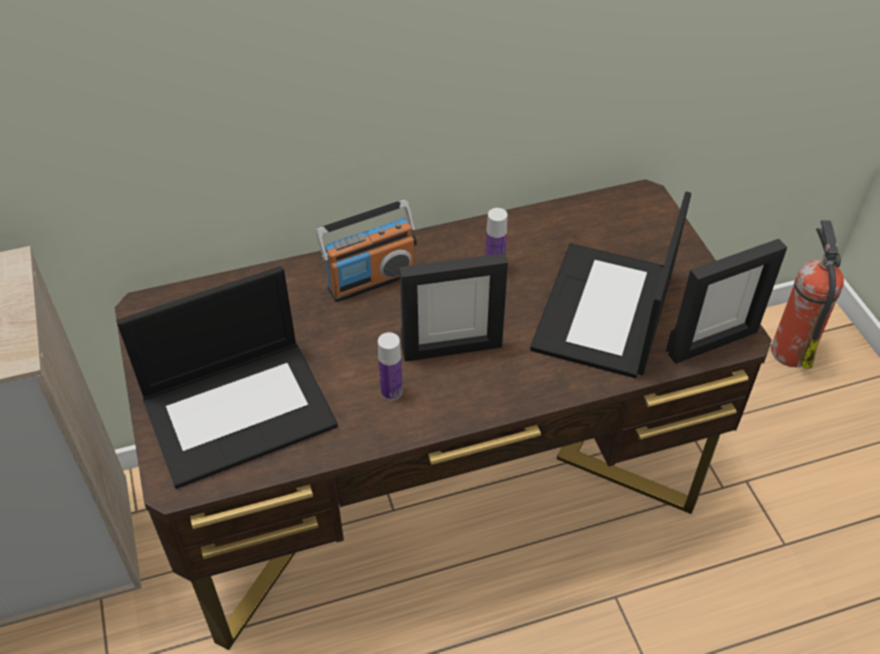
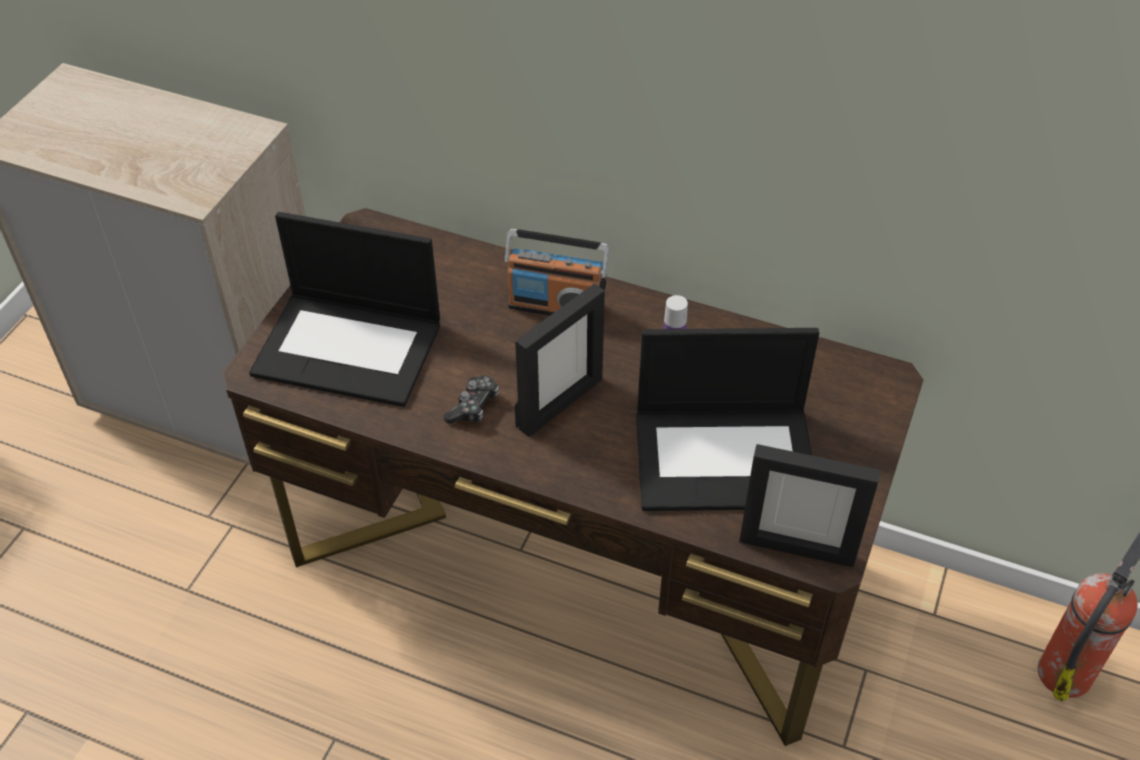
camera: 40 degrees right, 0 degrees up
(391, 391) = (473, 406): bottle -> game controller
(452, 348) = (559, 403): picture frame -> picture frame turned 75 degrees counterclockwise
(605, 312) = (726, 457): laptop -> laptop turned 150 degrees counterclockwise

